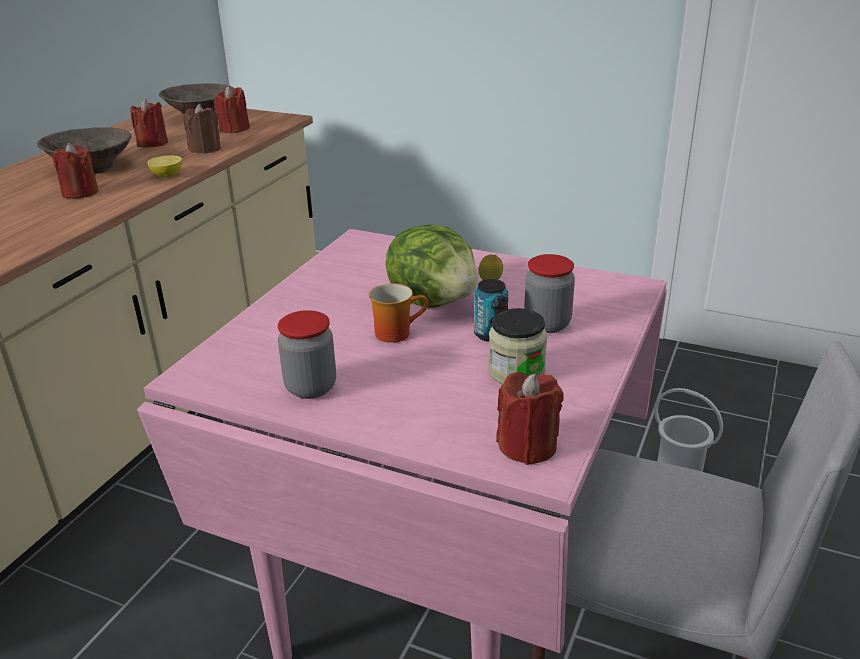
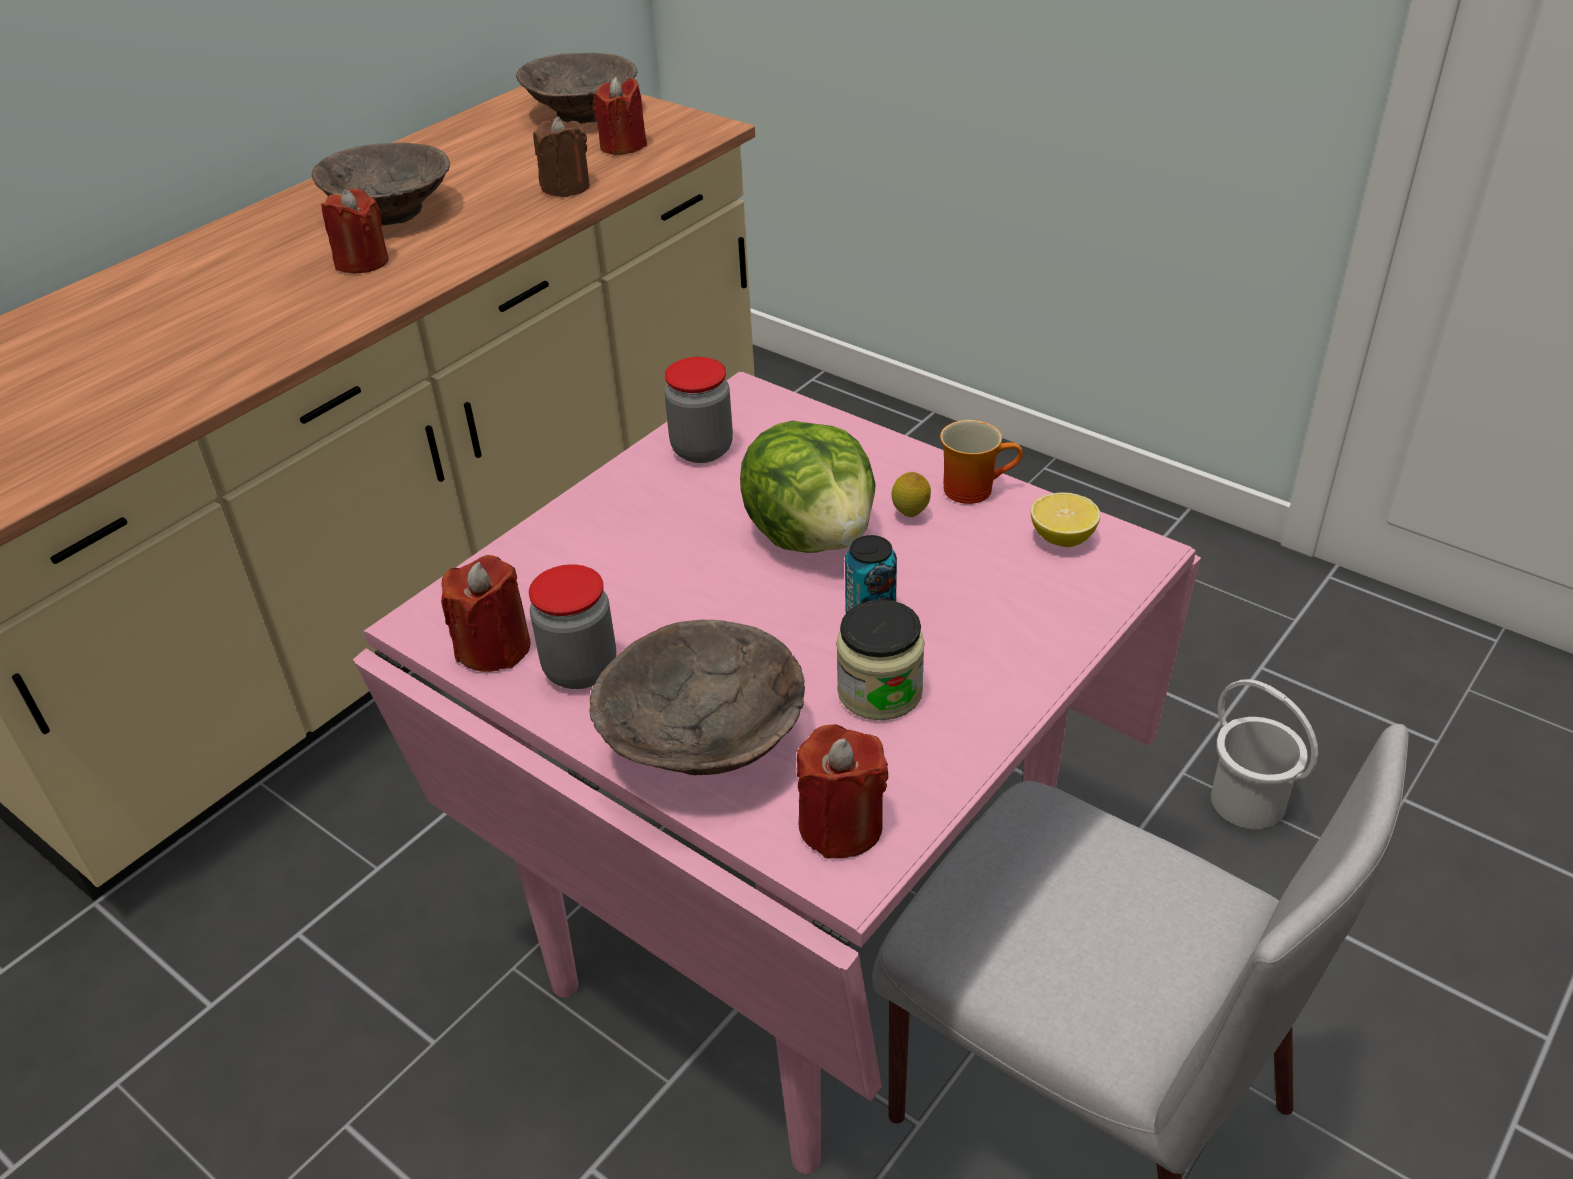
camera: 15 degrees right, 10 degrees up
(152, 143) = (492, 166): red candle -> red candle (494, 648)
(167, 176) = (493, 240): lemon -> lemon (1062, 538)
(396, 332) = (734, 587): mug -> mug (973, 487)
(415, 416) = (704, 745): none -> brown bowl
(547, 324) = (964, 608): jar -> jar (702, 449)

